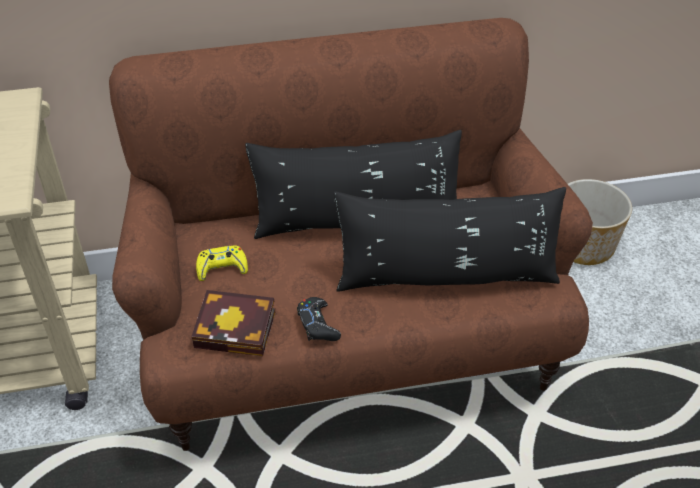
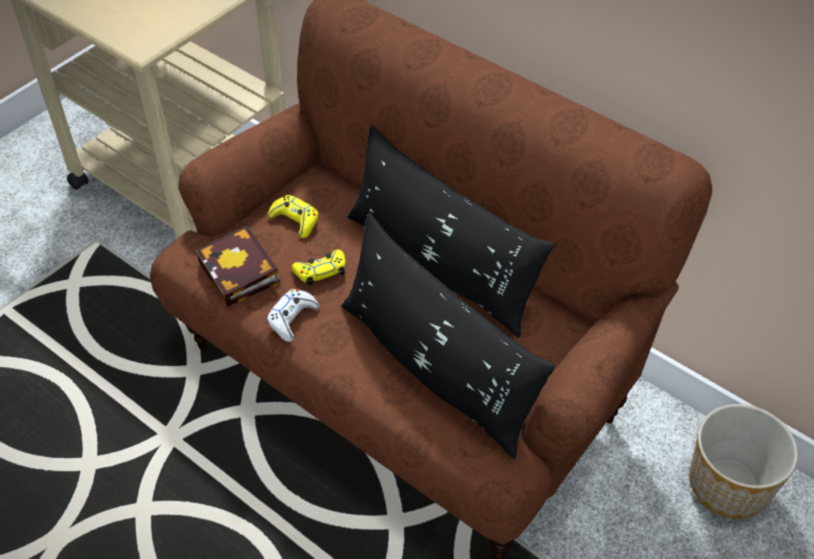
camera: 50 degrees right, 5 degrees up
(290, 282) = (320, 271): none -> yellow game controller
(318, 325) = (292, 318): black game controller -> white game controller

